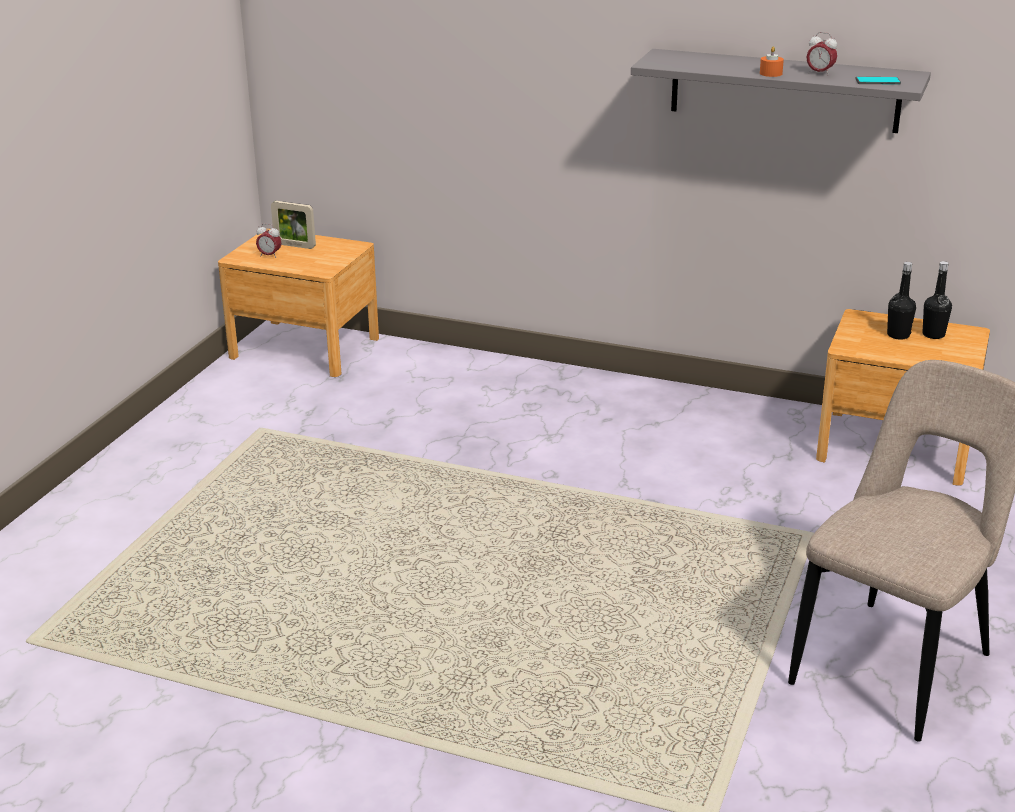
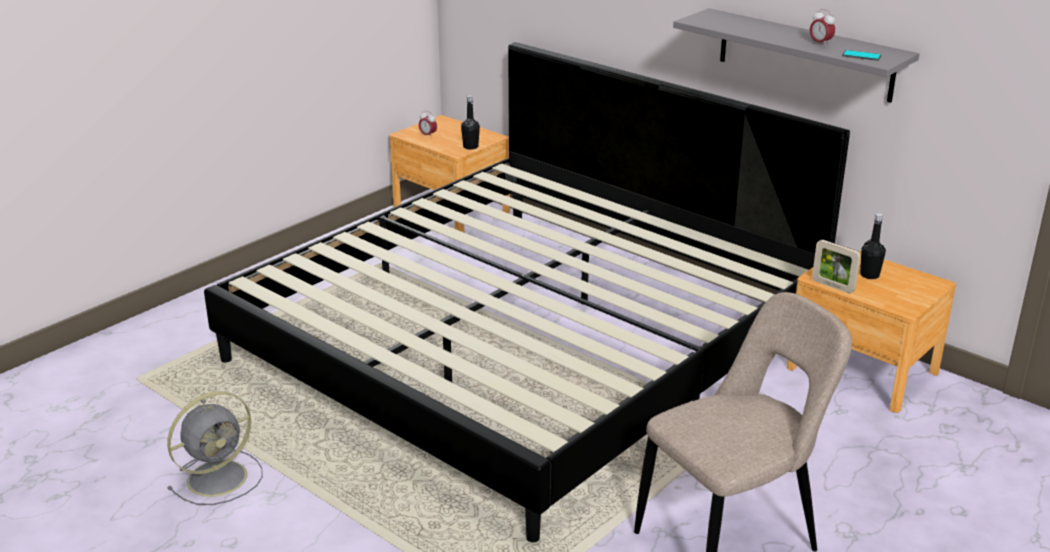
camera: 20 degrees right, 0 degrees up
(235, 743) = (219, 477): none -> grey fan
(295, 245) = (451, 130): picture frame -> picture frame (833, 286)
(508, 491) = (525, 344): none -> bed
(771, 73) = (779, 39): orange candle -> none
(933, 334) = (901, 280): black bottle -> black bottle (470, 147)

